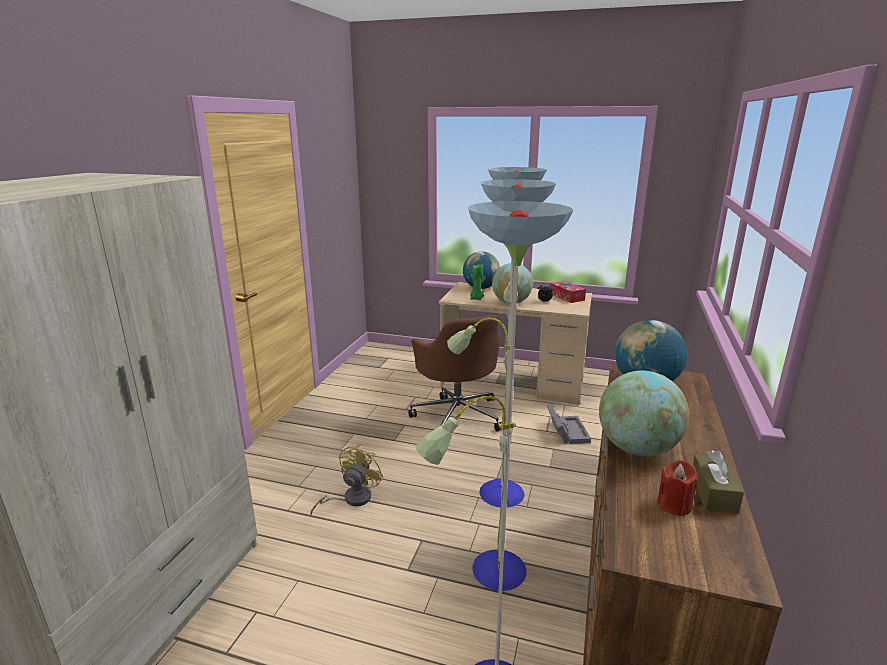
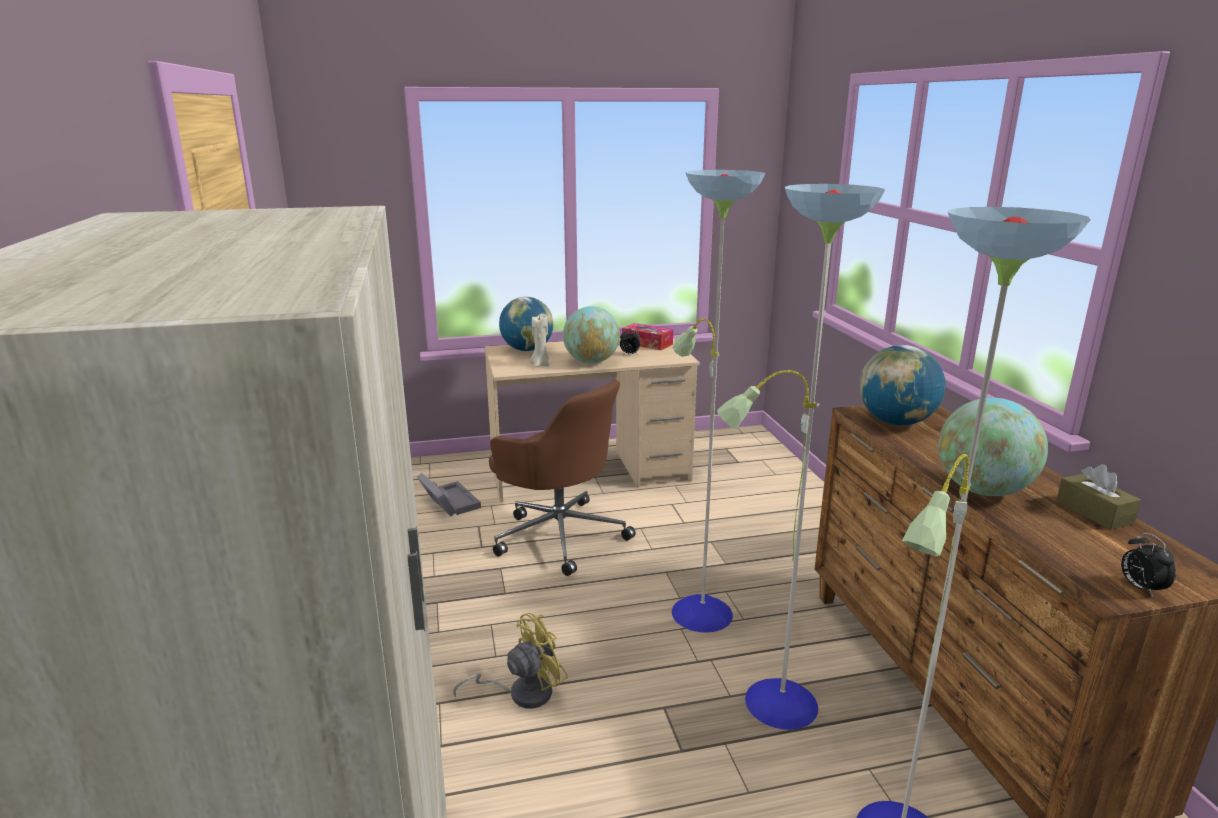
camera: 30 degrees left, 0 degrees up
(351, 499) = (522, 693): yellow fan -> yellow fan turned 60 degrees clockwise
(476, 298) = (540, 365): green candle -> beige candle
(566, 431) = (705, 516): grey storage box -> grey storage box (448, 502)
(655, 559) = (1140, 588): none -> alarm clock
(674, 505) = (1084, 534): red candle -> none

